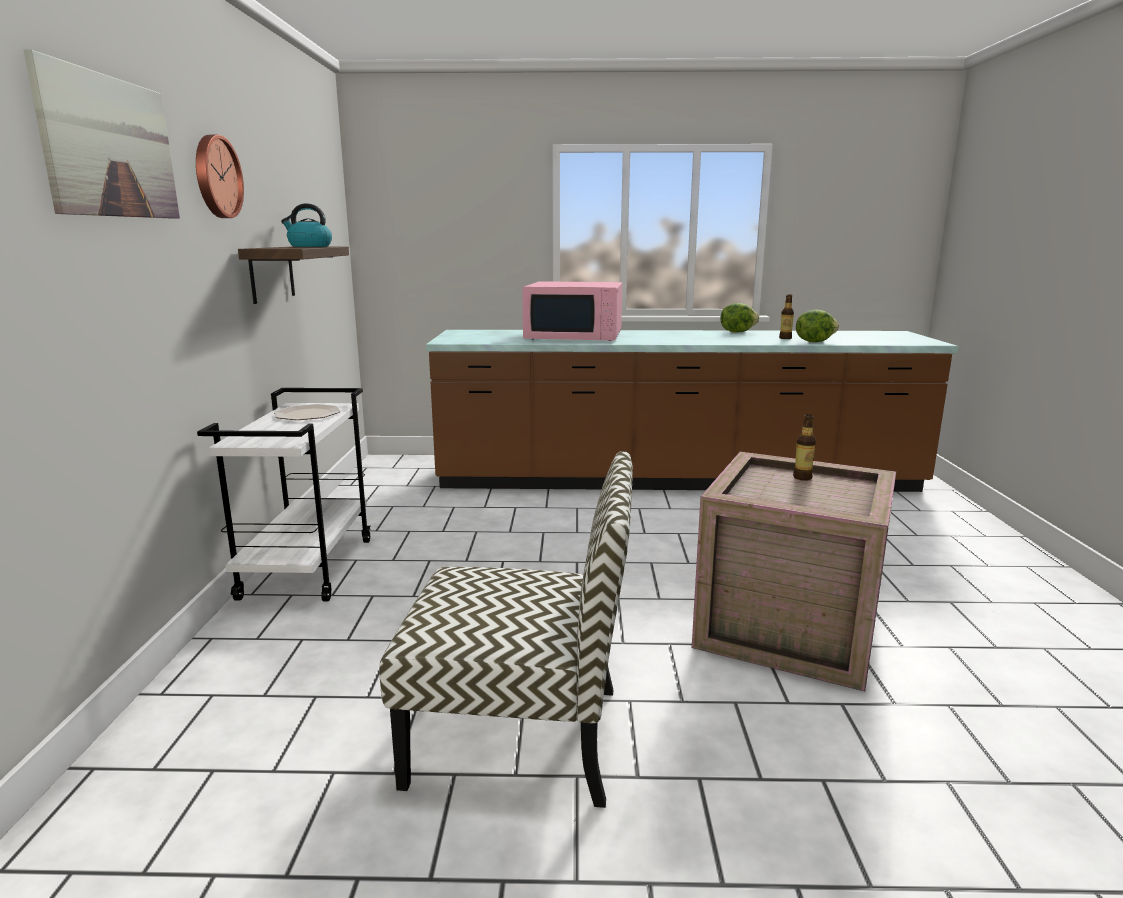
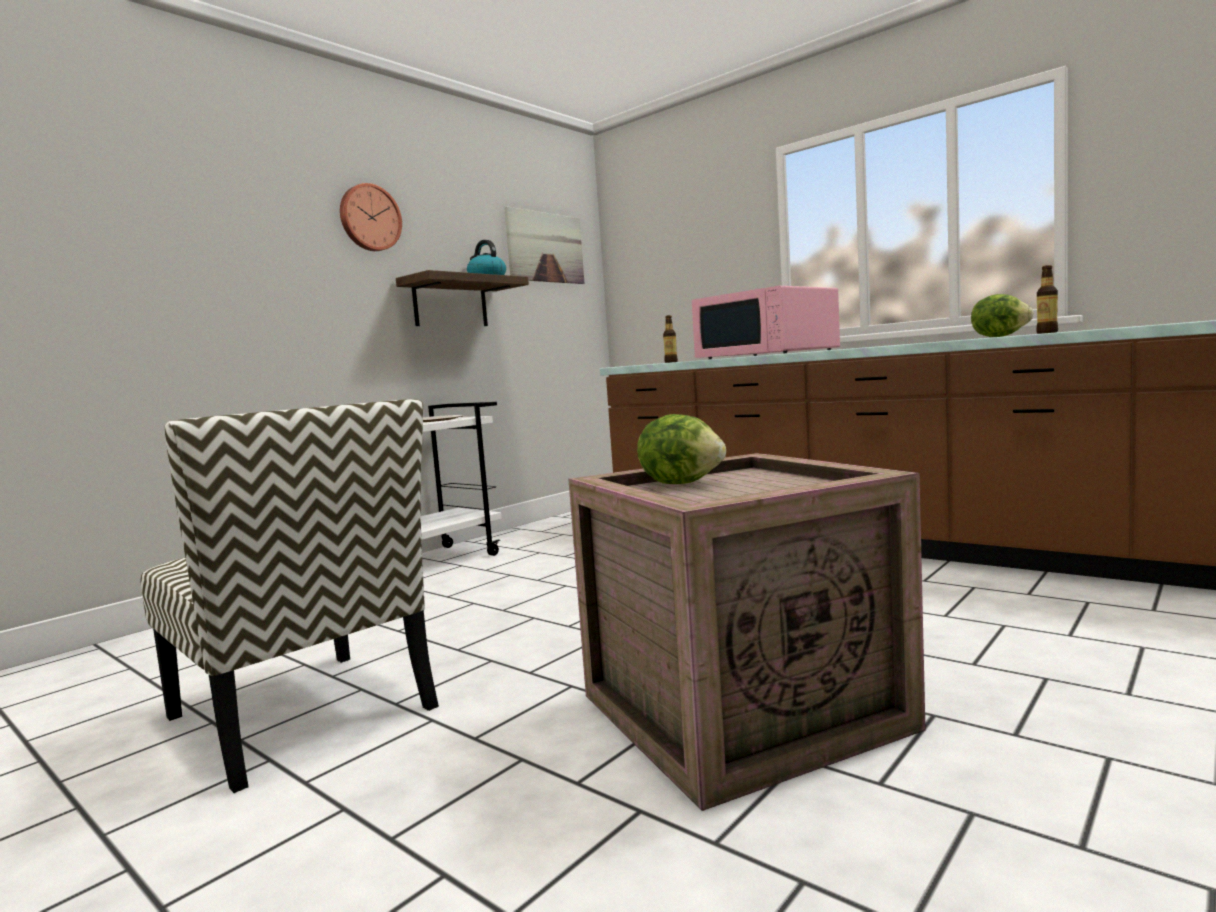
camera: 40 degrees right, 10 degrees down
(110, 147) = (225, 191): picture -> picture (545, 247)
(802, 477) = (773, 478): bottle -> bottle (671, 362)
(814, 341) = (1080, 330): lettuce -> lettuce (683, 483)

